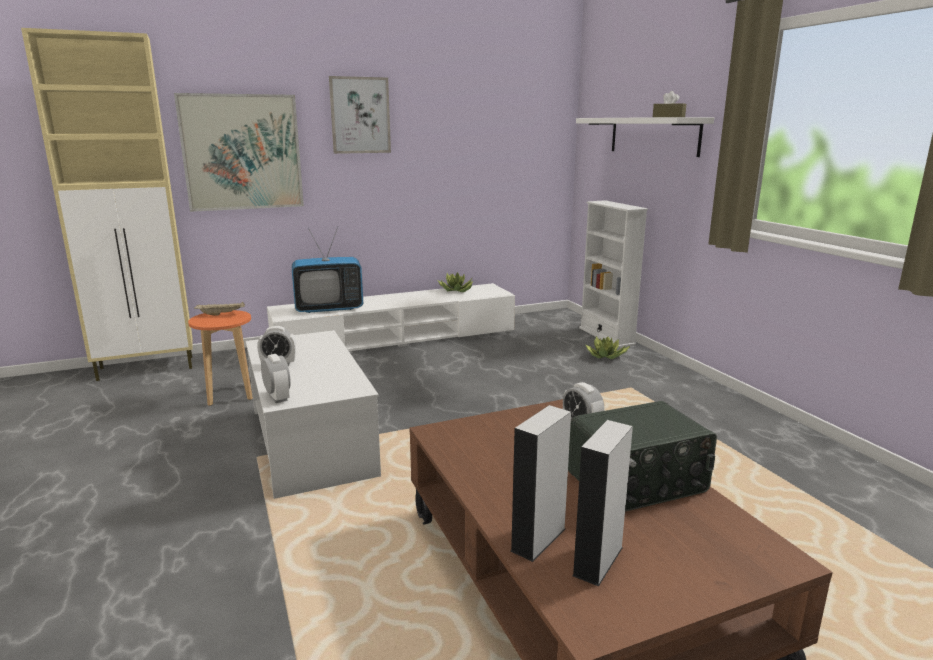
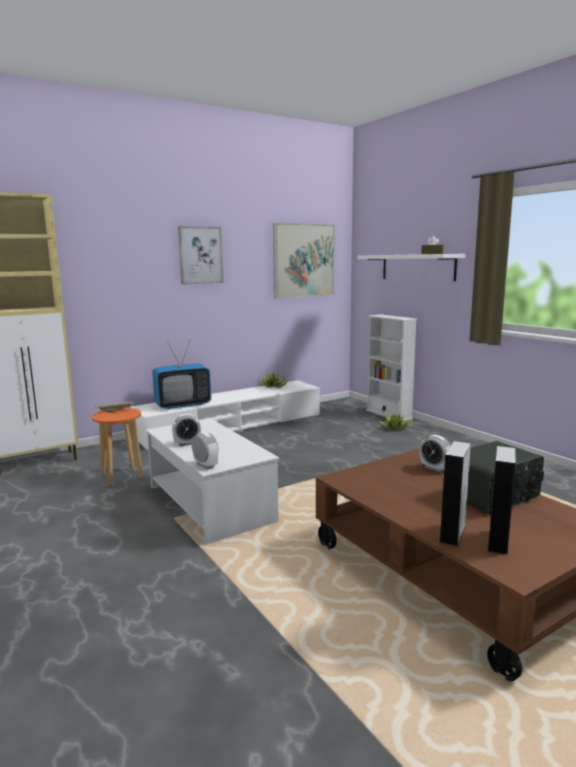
camera: 10 degrees left, 5 degrees down
(242, 152) = (112, 285): picture -> picture (303, 260)

